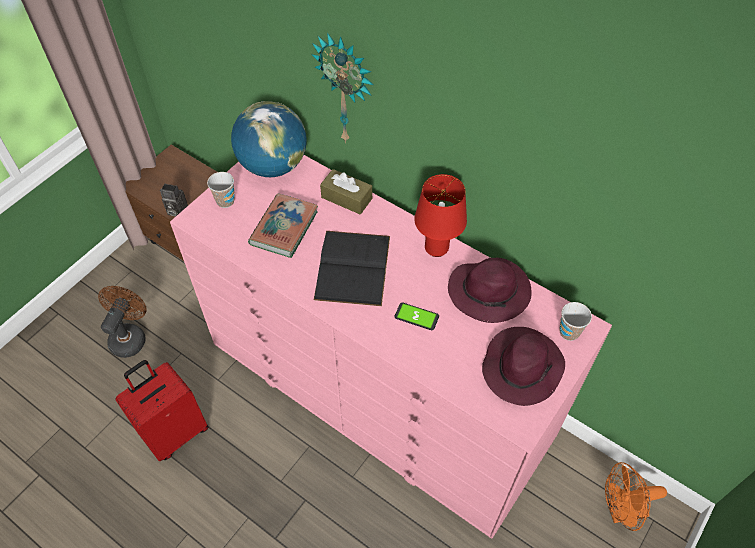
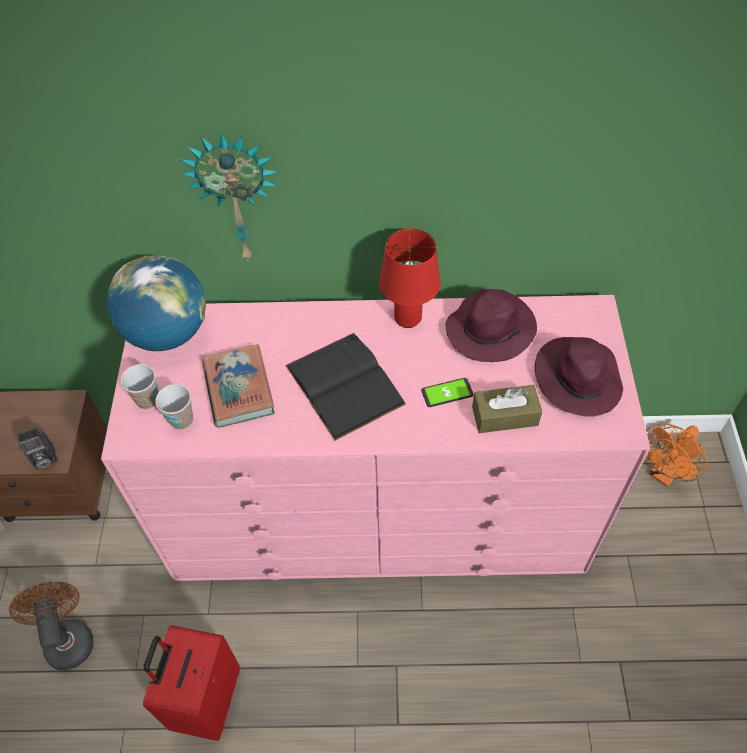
camera: 35 degrees left, 0 degrees up
(346, 198) = (276, 321): brown tissue box -> brown tissue box (505, 416)
(569, 332) = (587, 322): cup -> cup (181, 420)

